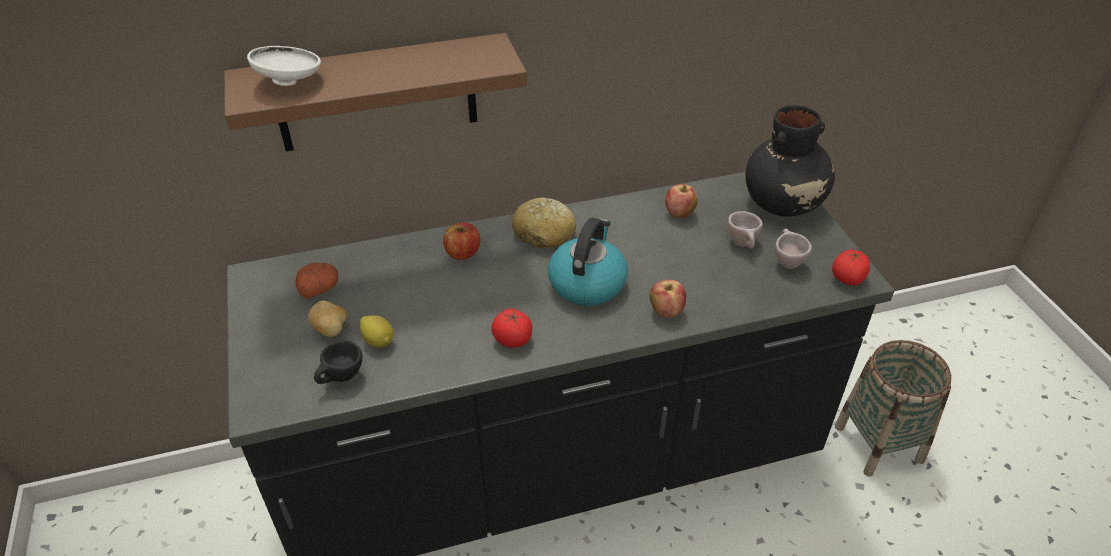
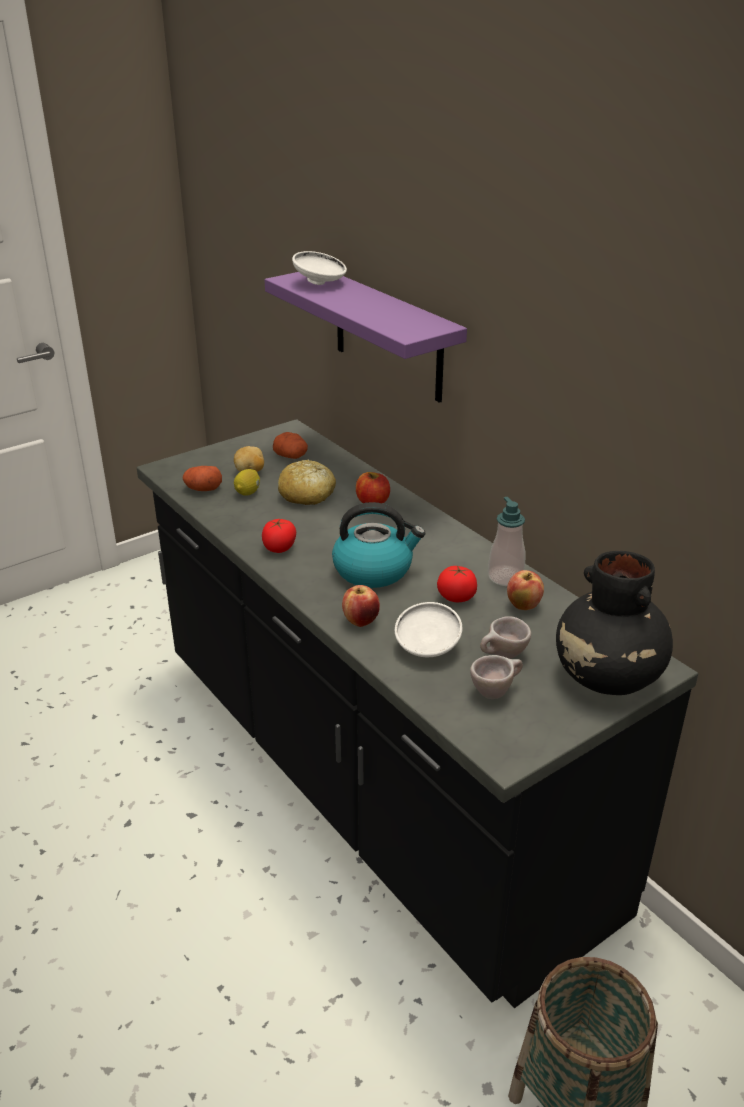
camera: 70 degrees right, 10 degrees down
(341, 379) = (202, 489): black cup -> potato
(376, 94) = (388, 335): brown shelf -> purple shelf
(544, 233) = (430, 534): bread -> bread (307, 494)
(635, 211) = (505, 577): none -> soap dispenser
(719, 282) = (426, 648): none -> white bowl
(847, 278) = (498, 744): tomato -> tomato (456, 597)

